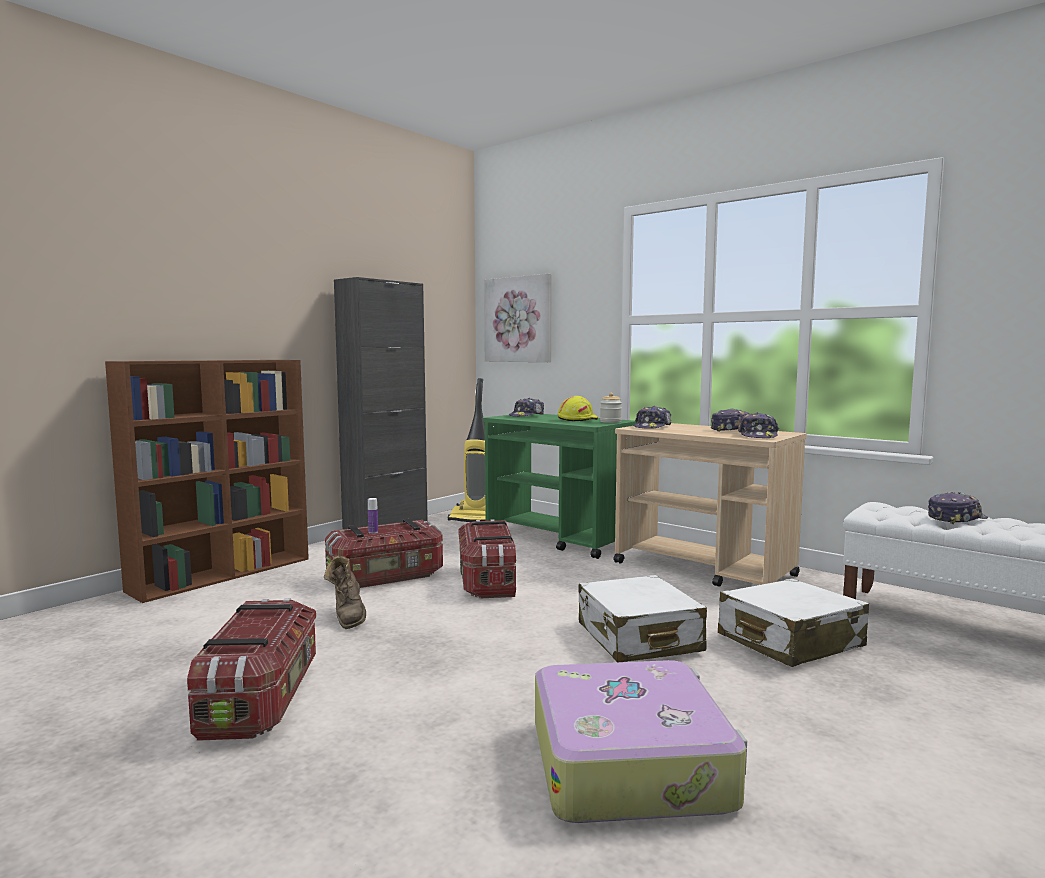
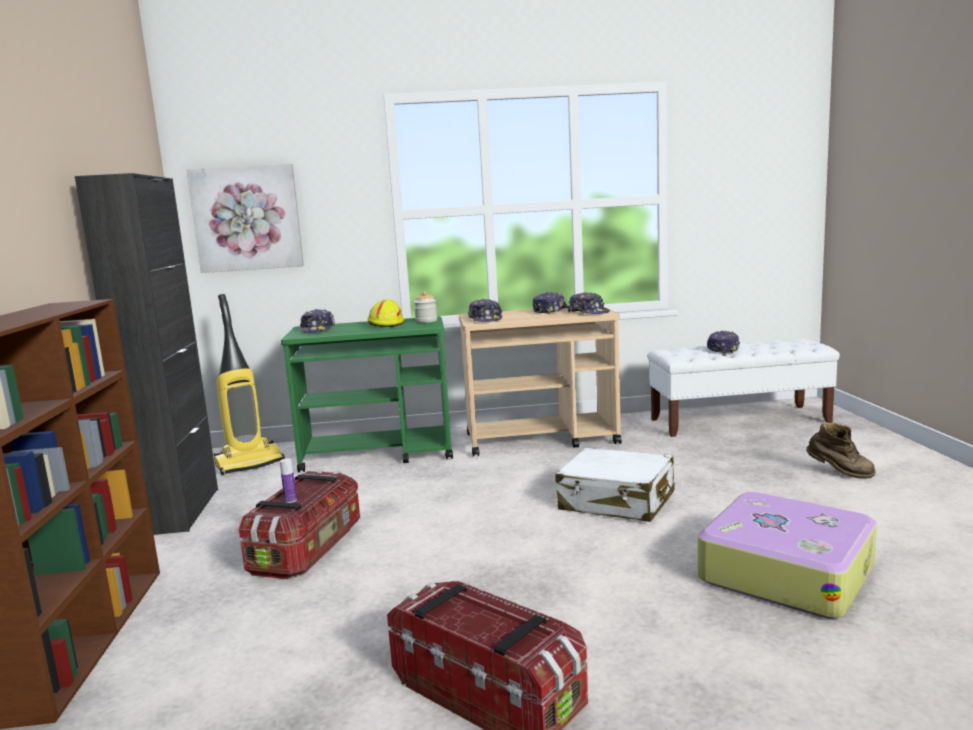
camera: 45 degrees left, 5 degrees up
(348, 617) = (373, 597): brown boot -> brown boot (839, 473)
(487, 581) = (412, 511): storage box -> none
(789, 641) = (689, 465): white suitcase -> none

